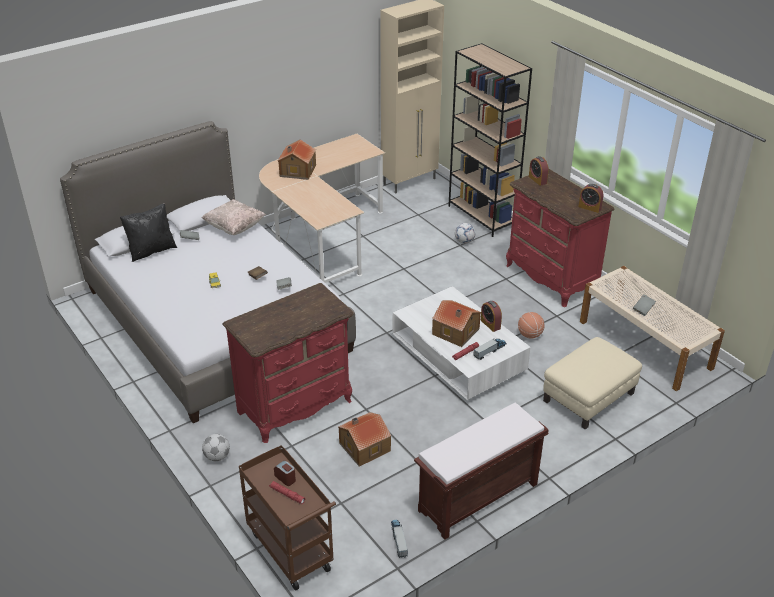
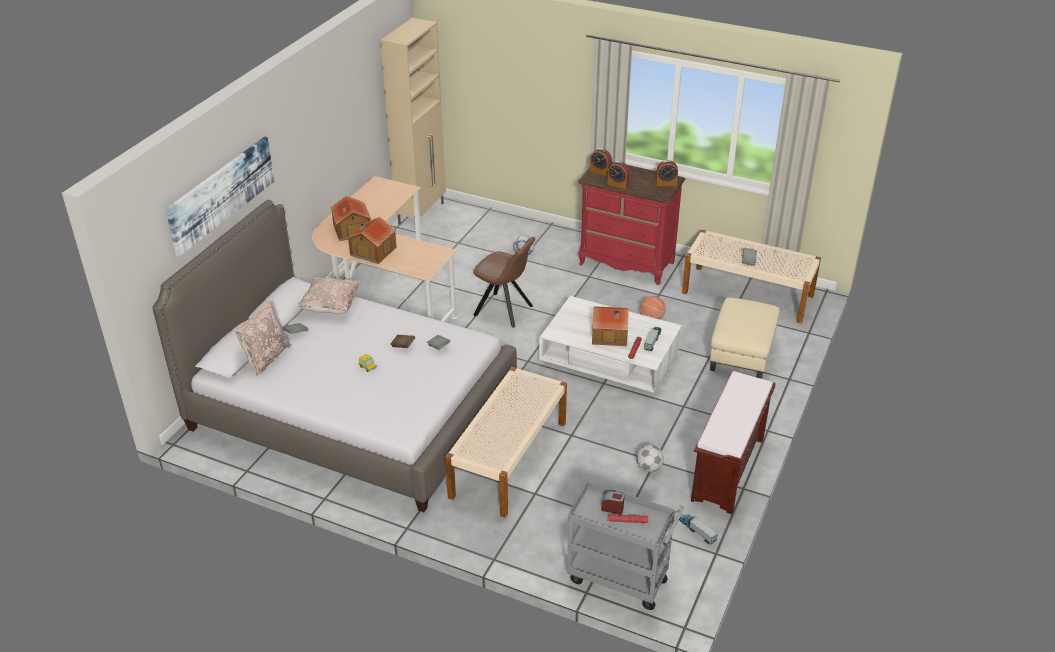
camera: 30 degrees left, 0 degrees up
(151, 250) = (266, 357): black pillow -> beige pillow
(158, 103) = (222, 193): none -> picture
(217, 456) = (476, 531): football -> football (649, 468)
(291, 553) = (620, 582): brown cart -> grey cart
(296, 408) = (508, 459): red dresser -> beige bench
(363, 447) = (598, 468): toy house -> toy house (372, 251)
(405, 283) = (504, 310): none -> brown chair
(482, 216) = (519, 226): beige bookcase -> none
(490, 324) = (632, 317): alarm clock -> alarm clock (618, 184)

